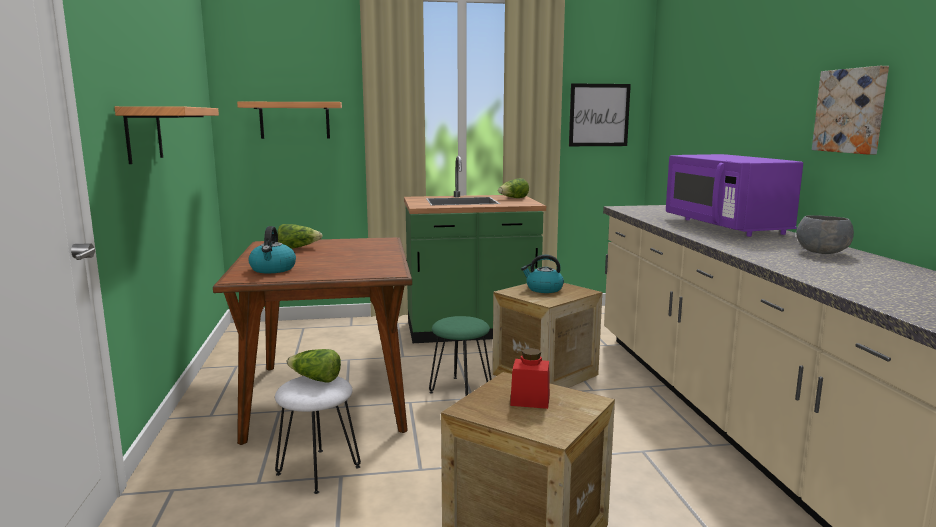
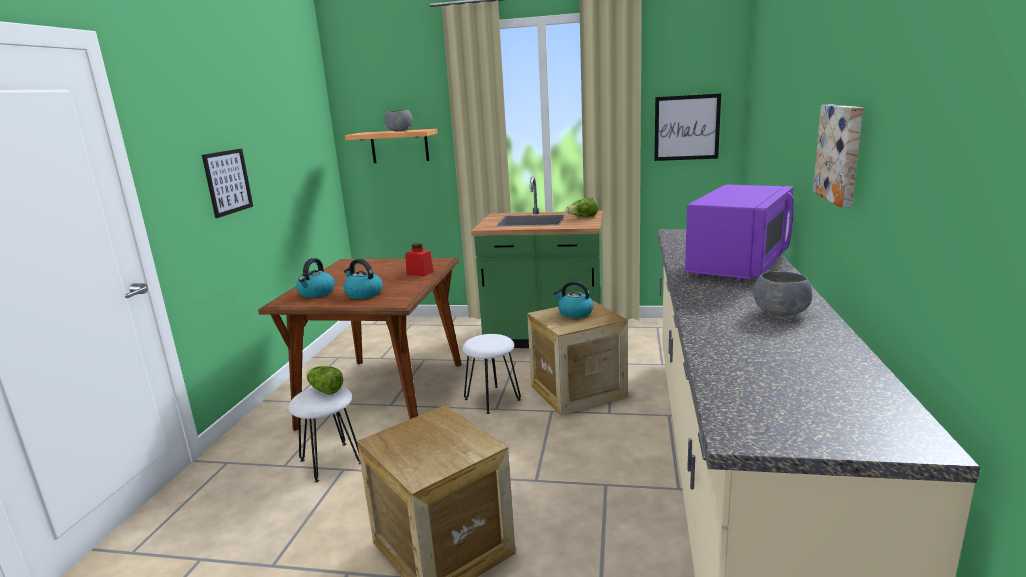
camera: 20 degrees right, 5 degrees up
(143, 134) = (228, 182): shelf -> picture
(298, 248) = (362, 268): lettuce -> none
(300, 101) = (399, 131): none -> grey bowl
(336, 268) = (363, 294): none -> kettle
(461, 390) = (492, 399): green stool -> white stool
(530, 400) = (435, 438): red jar -> red jar (420, 273)
(725, 226) = (738, 265): purple microwave -> purple microwave turned 150 degrees counterclockwise

